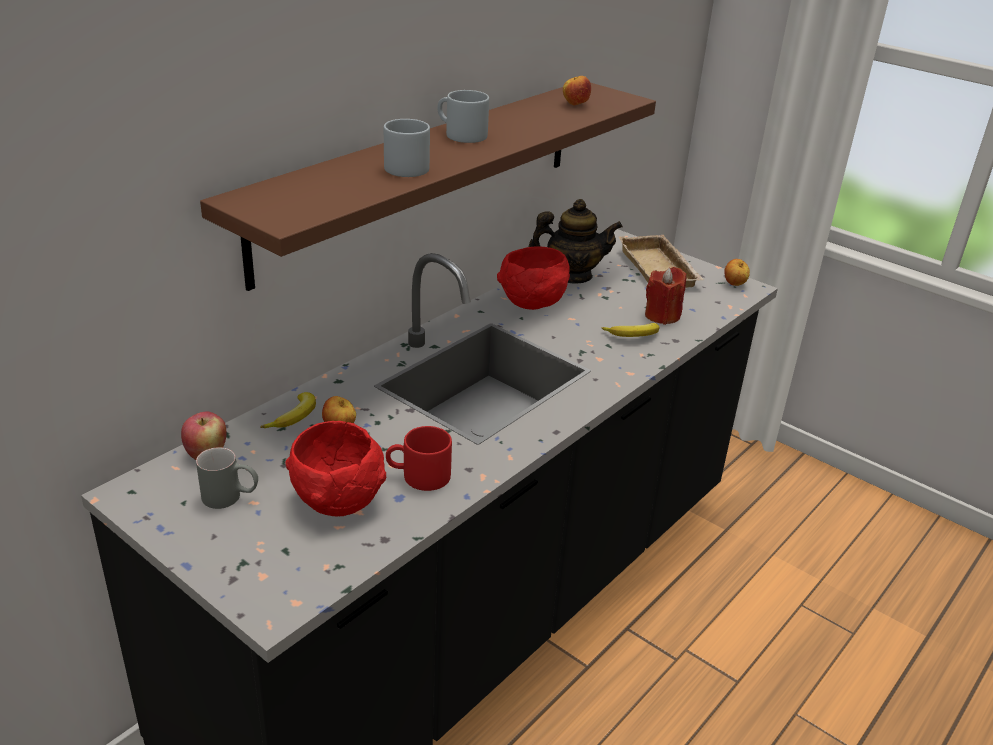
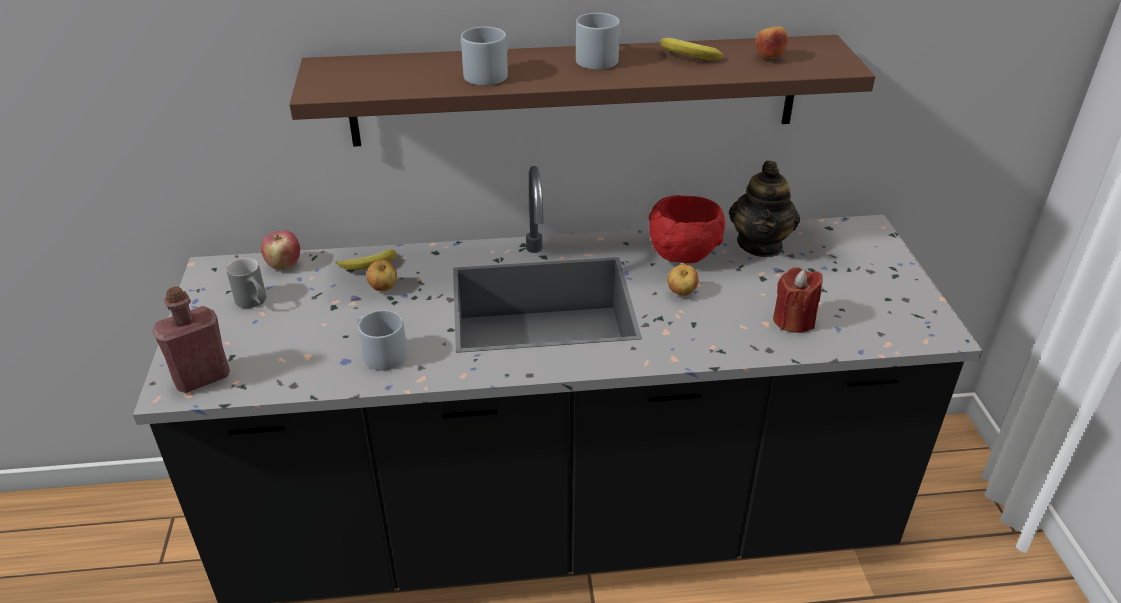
camera: 45 degrees right, 5 degrees up
(286, 582) = (202, 378): none -> red bottle
(338, 500) = (307, 340): red bowl -> none
(418, 476) = (379, 353): red mug -> grey mug
(571, 276) = (760, 244): teapot -> teapot turned 60 degrees clockwise
(633, 336) = (731, 326): banana -> banana (687, 56)
(661, 270) = (866, 275): beige tray -> none
(734, 284) = (931, 324): apple -> apple (681, 293)

